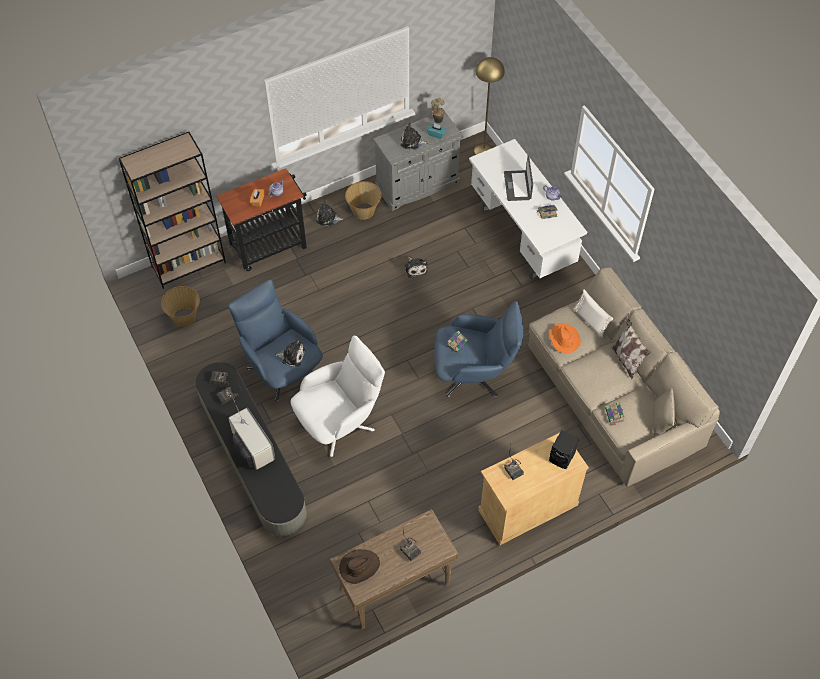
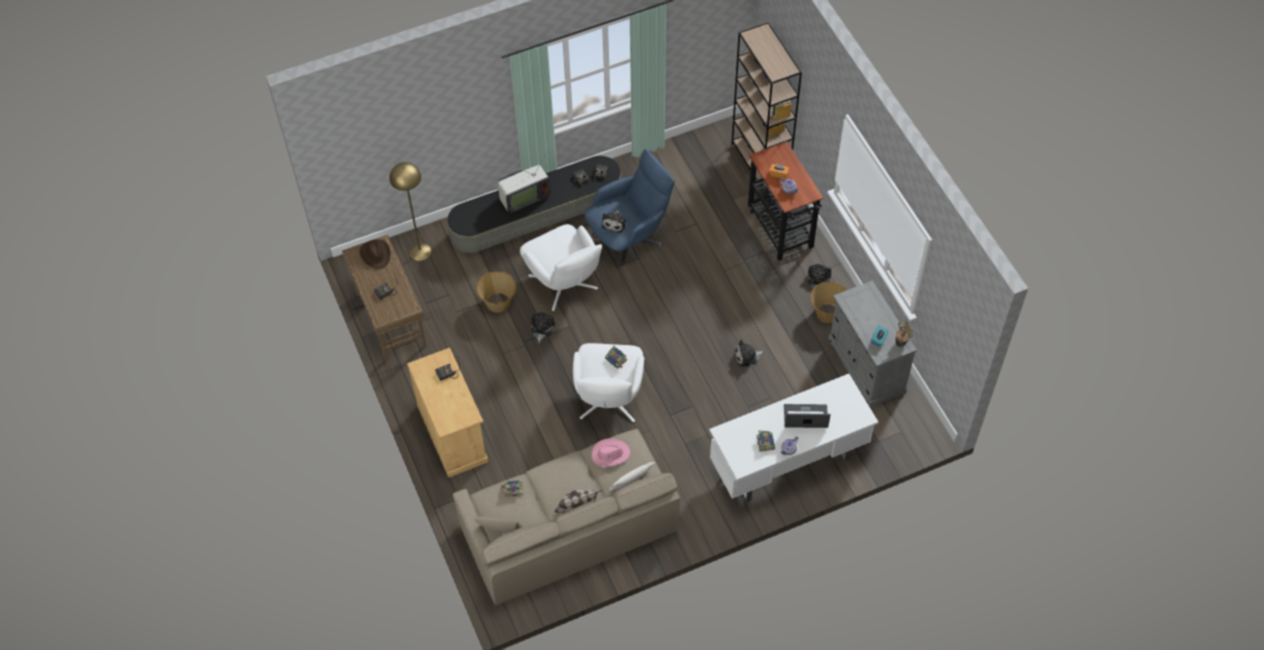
camera: 95 degrees right, 0 degrees up
(184, 317) = (696, 162): basket -> basket (498, 303)
(412, 142) = (867, 316): plush toy -> plush toy (542, 328)
(473, 374) = (608, 400): blue armchair -> white armchair
(484, 150) = (920, 437): yellow floor lamp -> yellow floor lamp (420, 251)
(562, 457) = (453, 416): black speaker -> none
(564, 339) = (610, 454): orange hat -> pink hat

